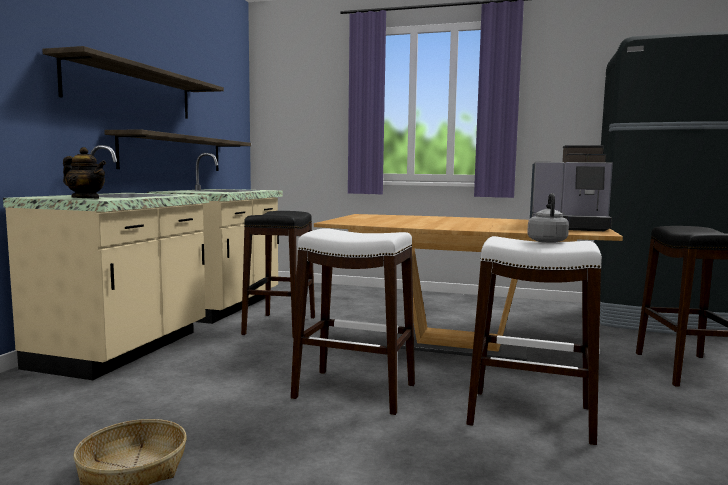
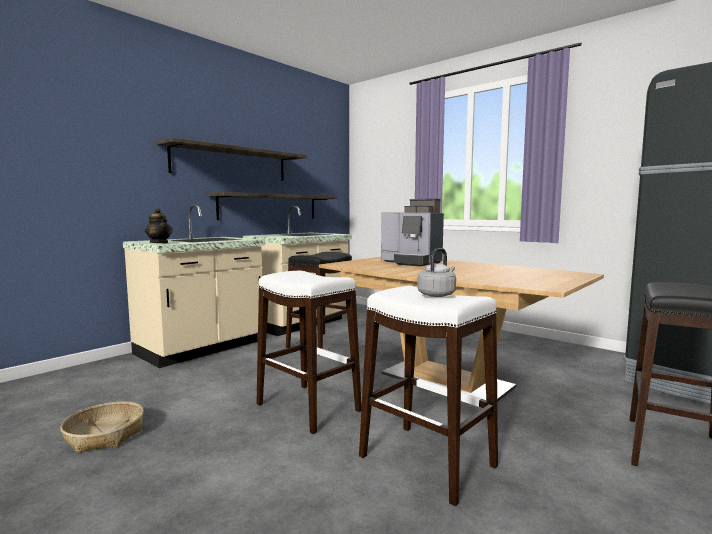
camera: 25 degrees right, 0 degrees up
(570, 227) = (540, 279): coffee machine -> coffee machine (411, 262)

